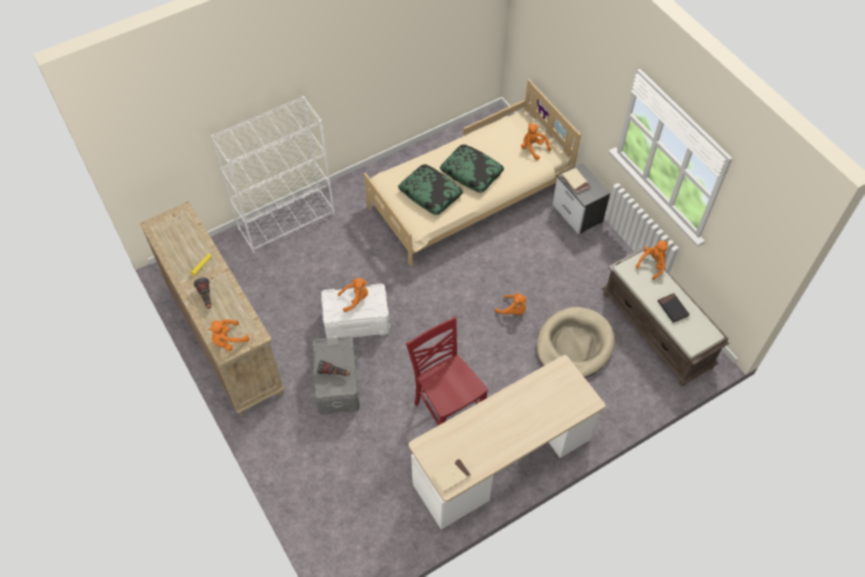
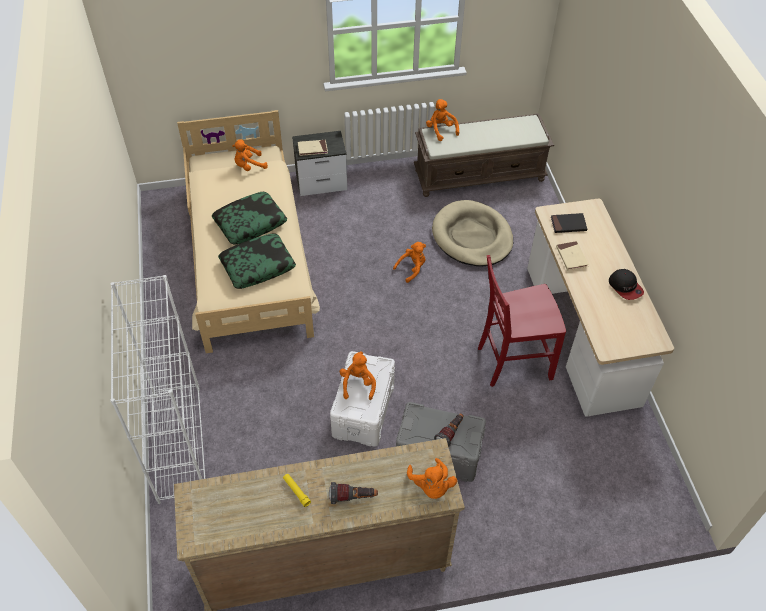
camera: 70 degrees left, 5 degrees down
(451, 476) = (648, 335): beige book -> beige book (571, 257)
(500, 447) = (625, 287): none -> cap
(673, 308) = (494, 134): black book -> black book (568, 224)

